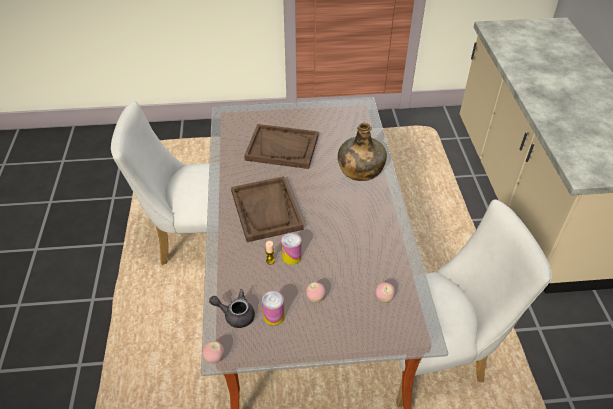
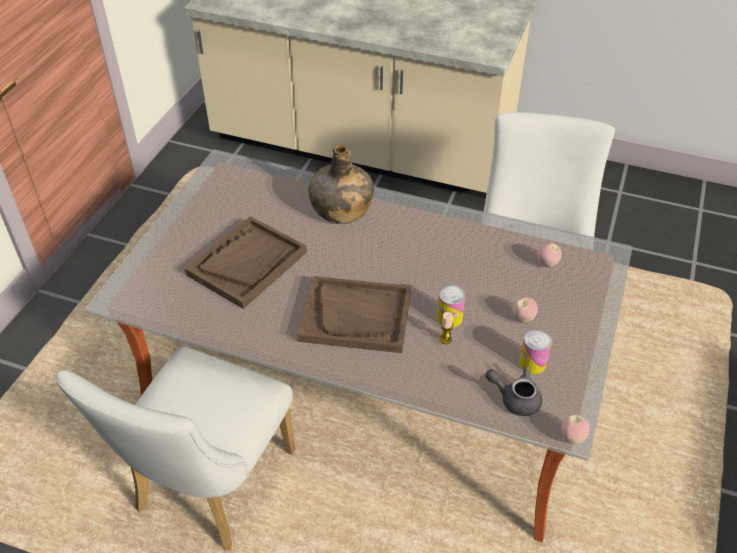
camera: 65 degrees left, 0 degrees up
(235, 314) = (515, 398): grey teapot -> grey teapot turned 75 degrees clockwise

